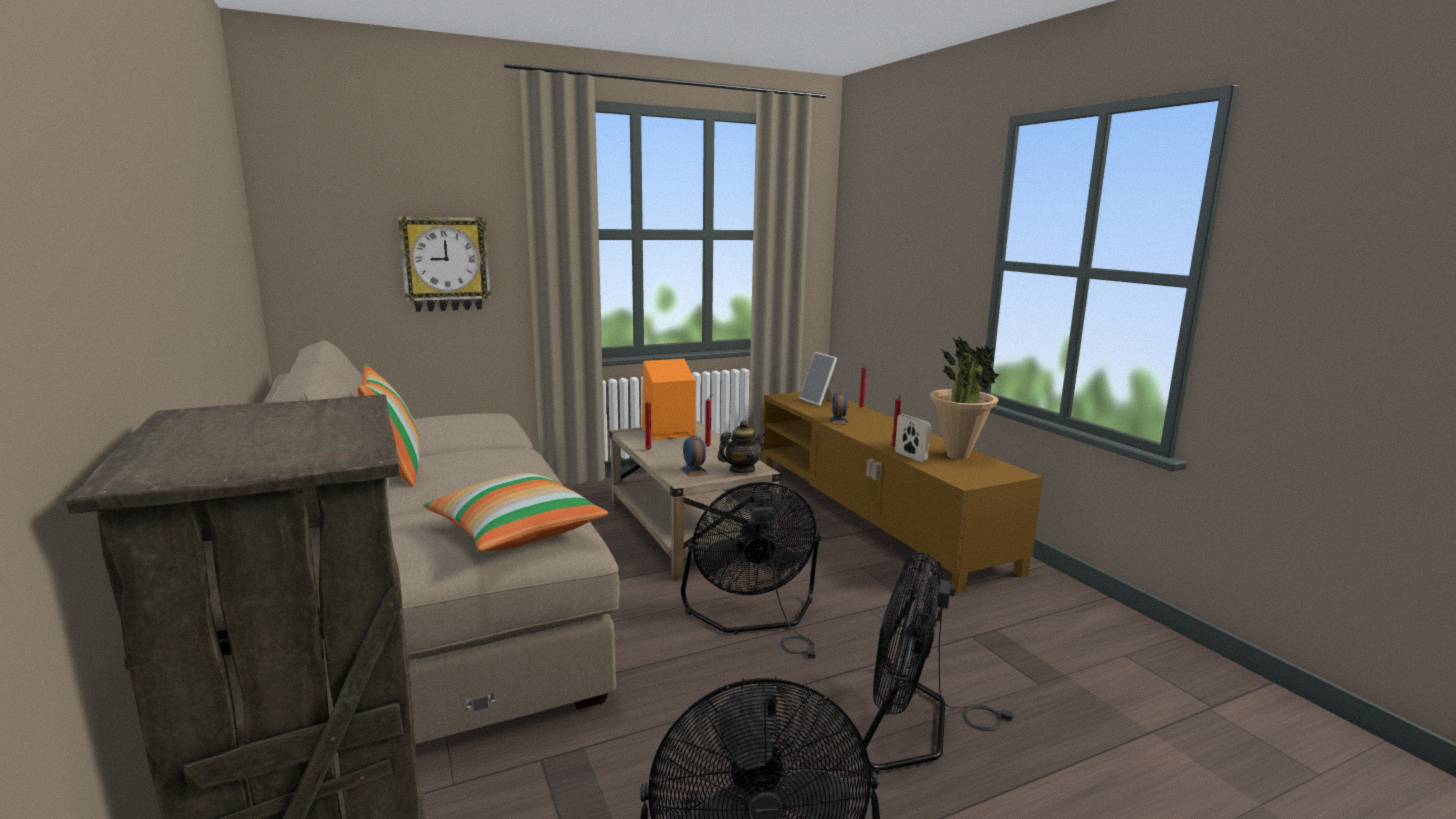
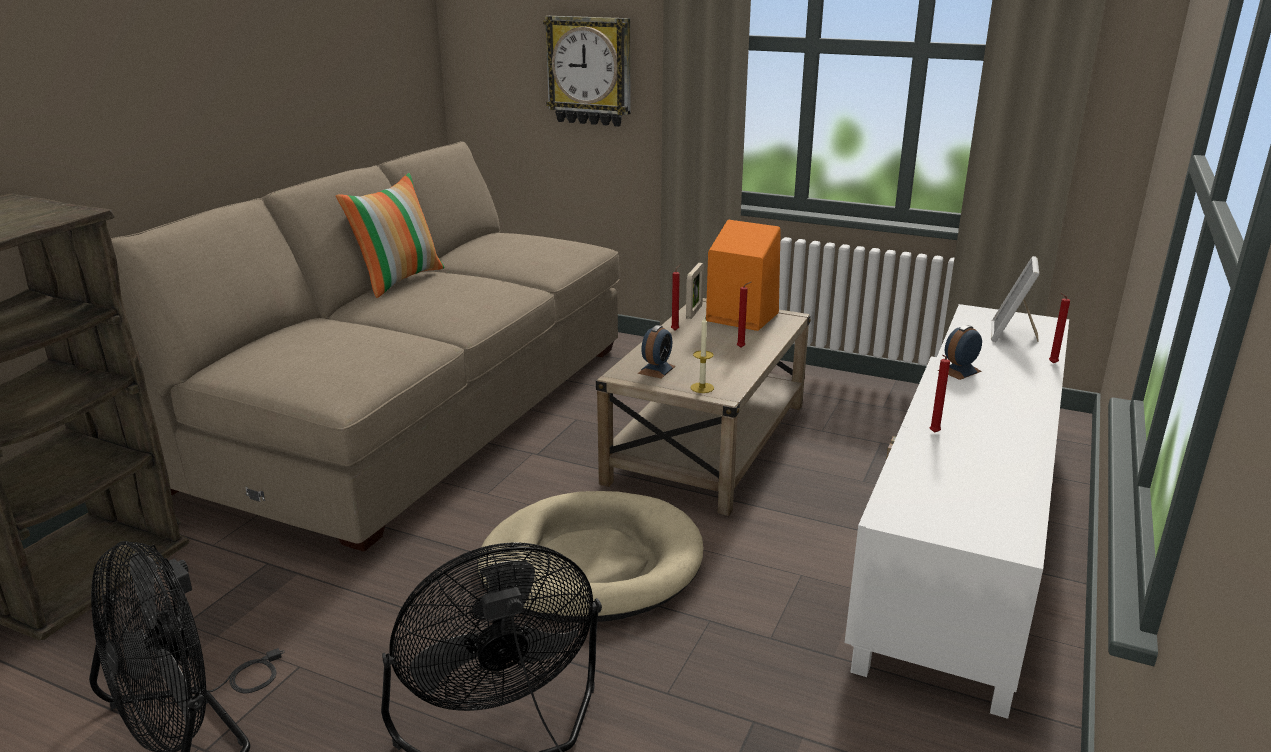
camera: 50 degrees right, 10 degrees up
(516, 532) = (327, 363): pillow -> none
(742, 470) = (702, 388): teapot -> candle
(761, 620) = (591, 564): black fan -> beige dog bed
(873, 513) = (966, 525): brown tv stand -> white tv stand
(910, 457) = (916, 453): picture frame -> picture frame (694, 312)
(958, 456) = (992, 482): potted plant -> none

